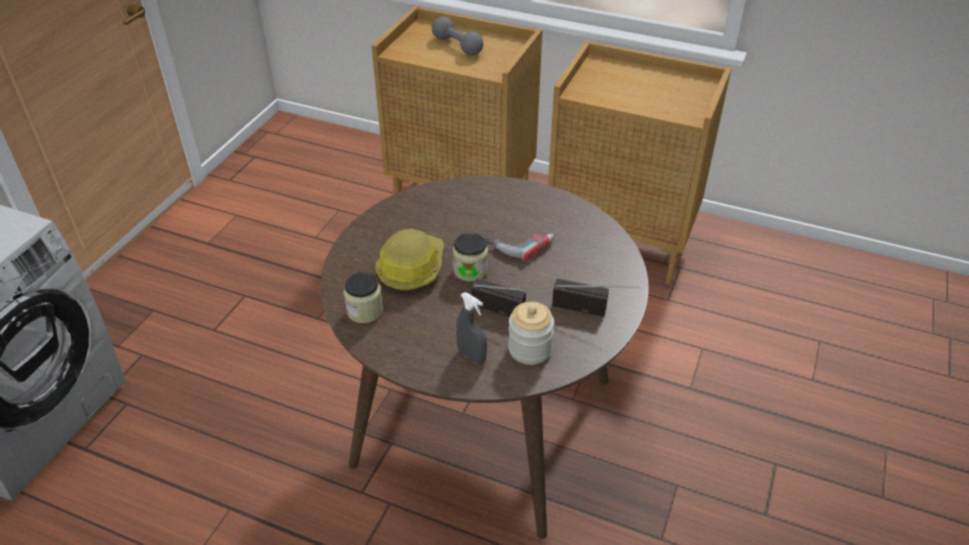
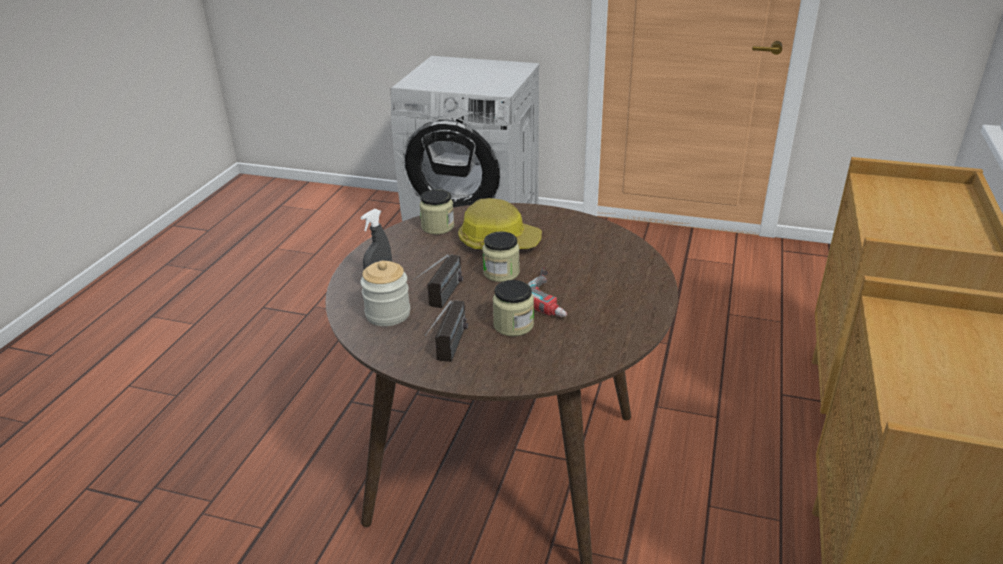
camera: 85 degrees right, 10 degrees down
(457, 46) = (926, 214): grey dumbbell -> none
(556, 269) = (513, 325): none -> jar

